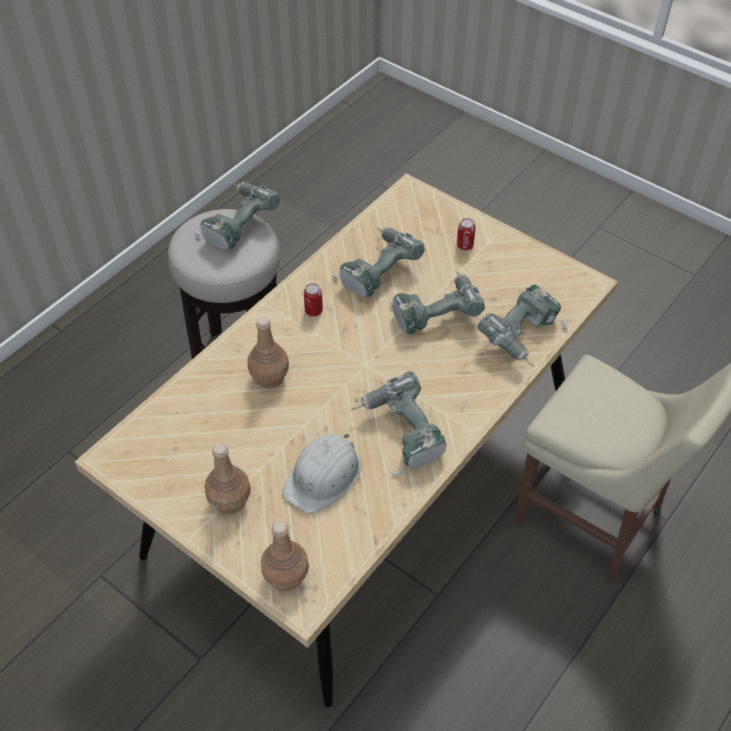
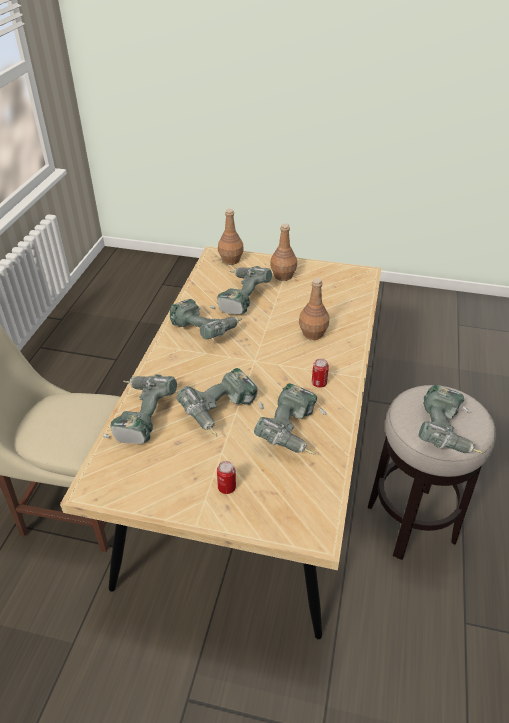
camera: 155 degrees right, 10 degrees down
(324, 476) = (239, 298): white hard hat -> power drill

